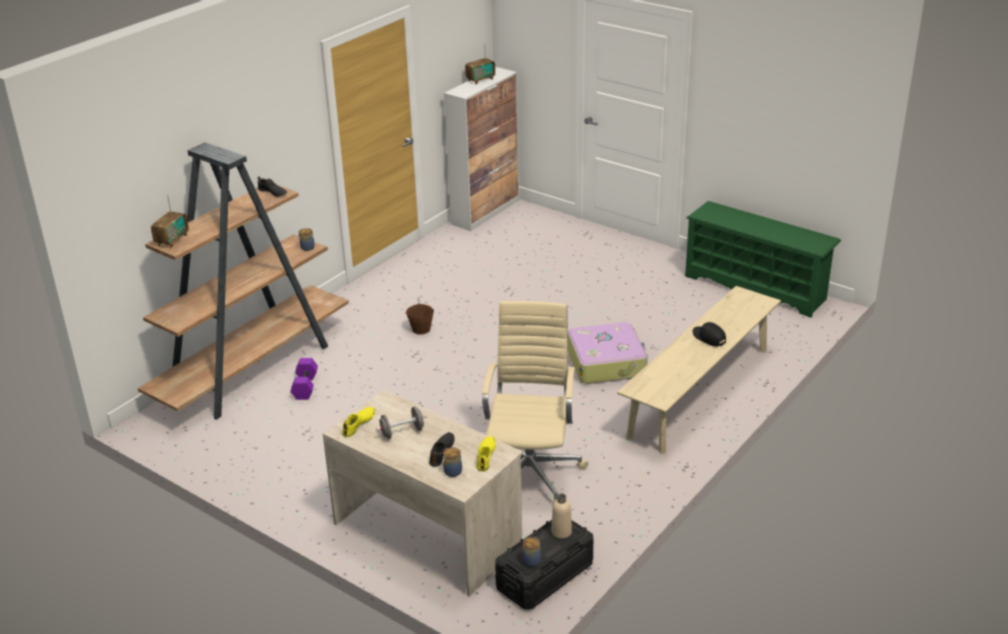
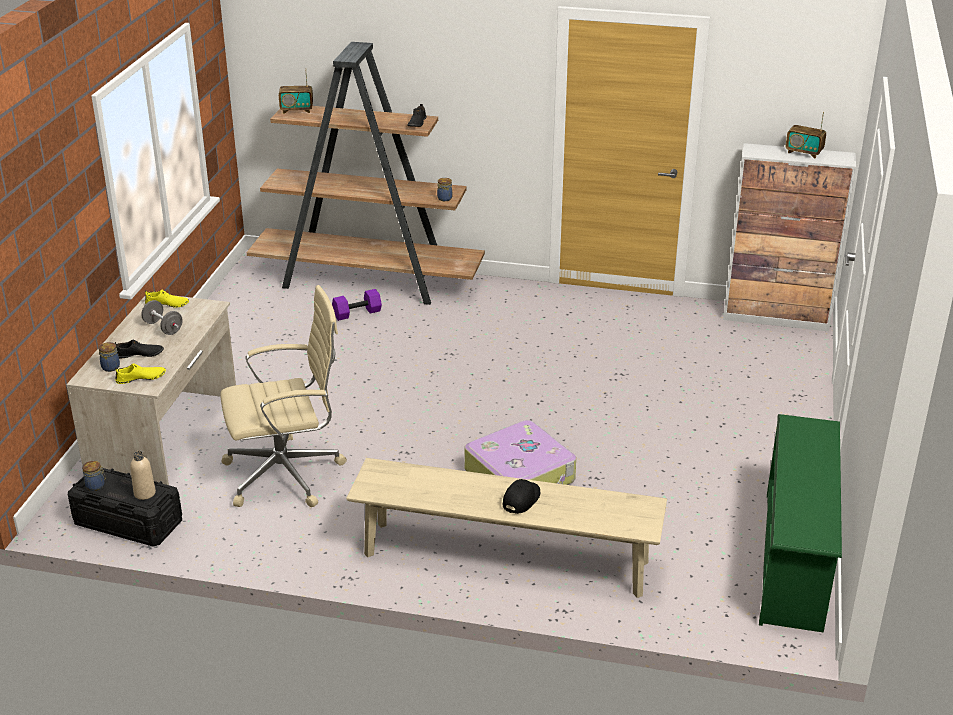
camera: 65 degrees right, 0 degrees up
(420, 329) = (497, 344): brown bucket -> none

